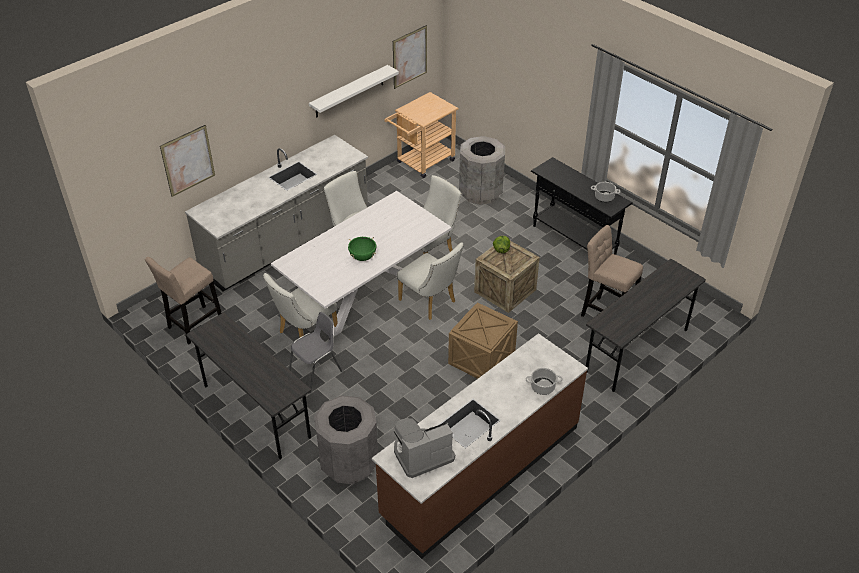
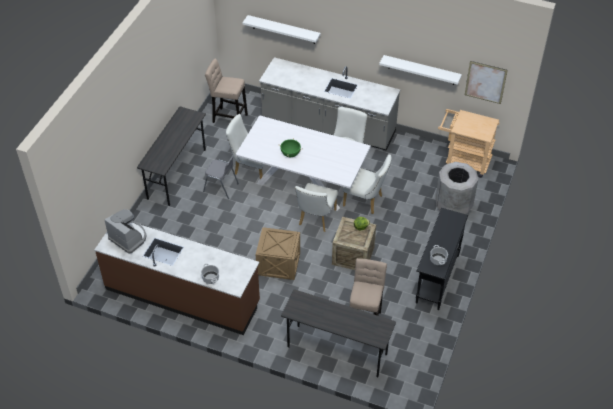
camera: 65 degrees right, 5 degrees up
(188, 160) = (283, 29): picture -> white shelf
(349, 463) = (159, 230): grey trash can -> none

